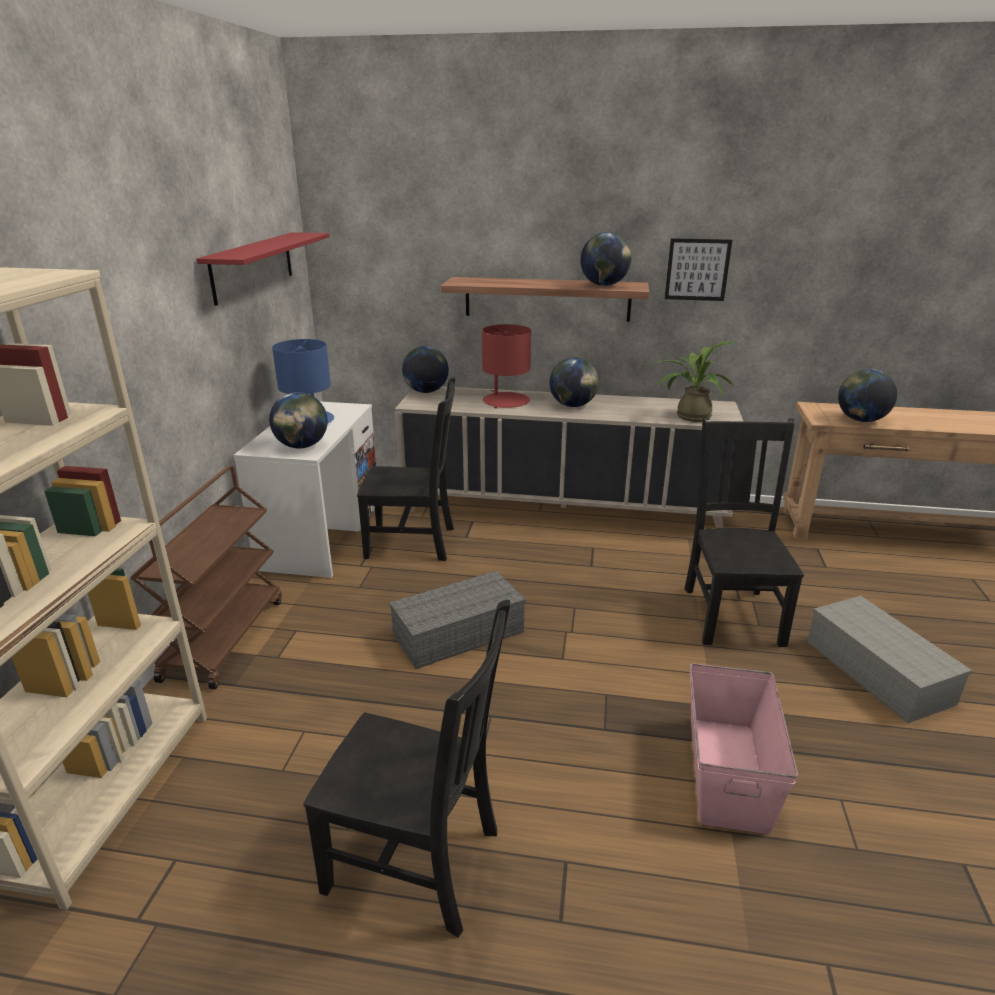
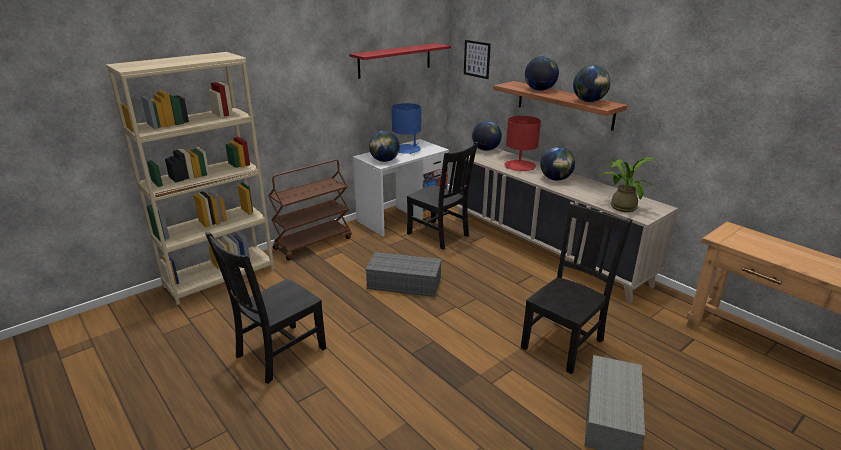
camera: 40 degrees right, 0 degrees up
(418, 862) = (278, 353): black chair -> black chair turned 75 degrees clockwise
(697, 269) = (662, 101): picture -> picture (477, 59)
(728, 771) = (443, 402): pink storage box -> none
(860, 420) = (753, 248): globe -> globe (539, 90)

